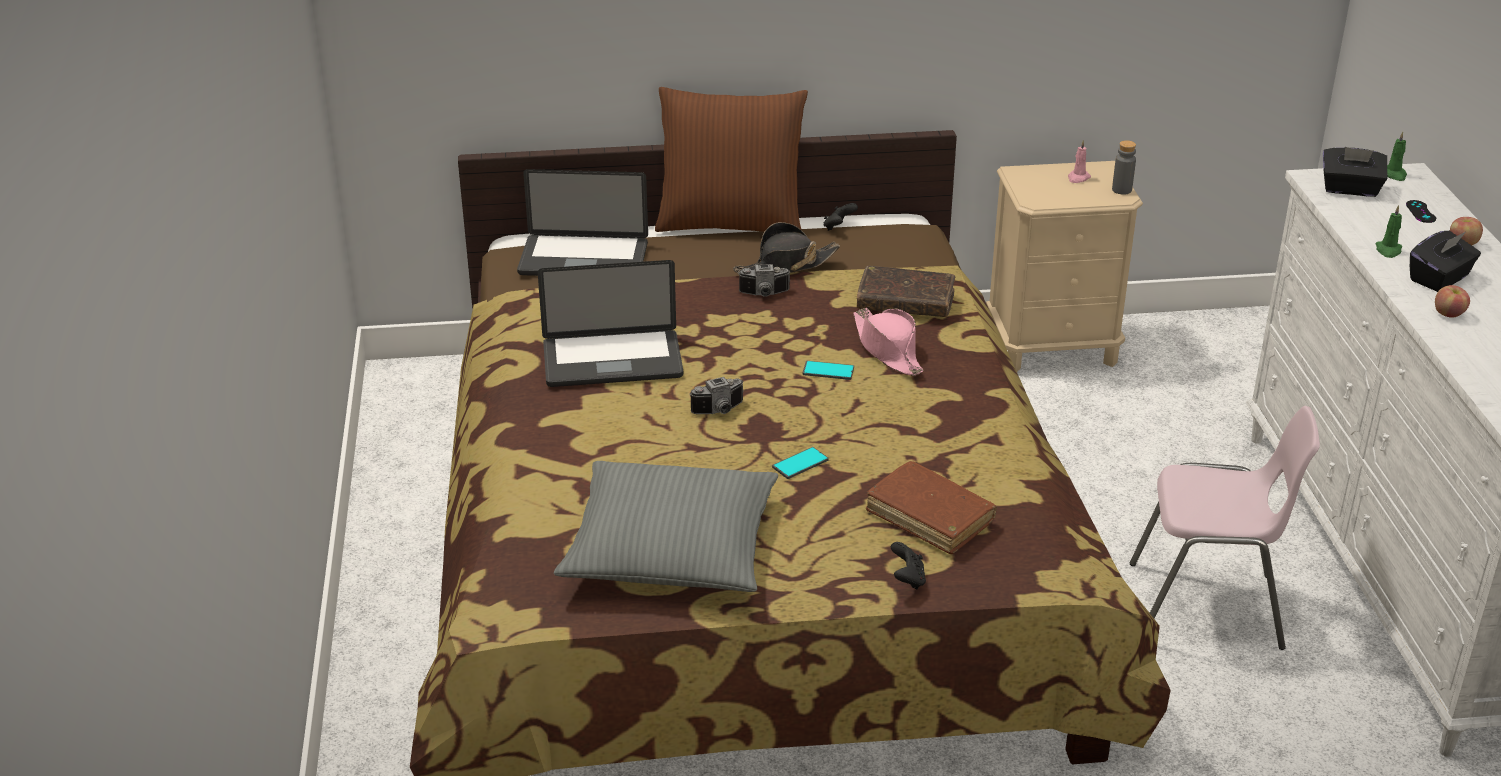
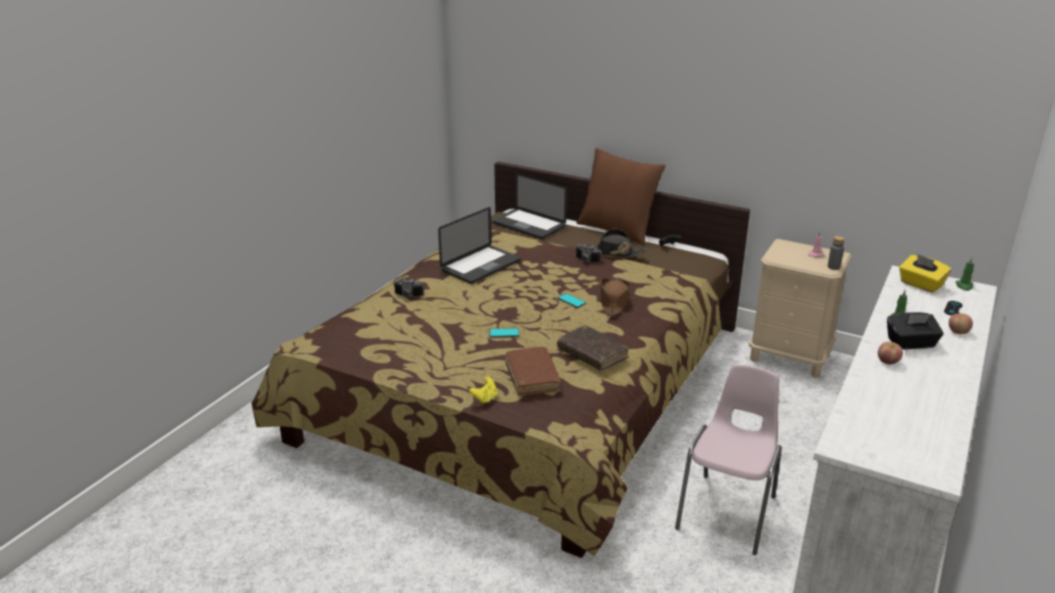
camera: 35 degrees right, 5 degrees down
(612, 361) = (481, 266): laptop -> laptop turned 75 degrees counterclockwise
(670, 547) = (401, 345): grey pillow -> none
(720, 411) = (498, 300): camera -> camera (408, 296)
(888, 349) = (614, 302): pink hat -> brown hat
(905, 302) = (652, 285): brown book -> brown book (592, 354)
(907, 579) = (485, 398): black game controller -> yellow game controller
(1207, 608) = (728, 512): pink chair -> pink chair turned 105 degrees counterclockwise
(1350, 189) = (920, 285): black tissue box -> yellow tissue box

